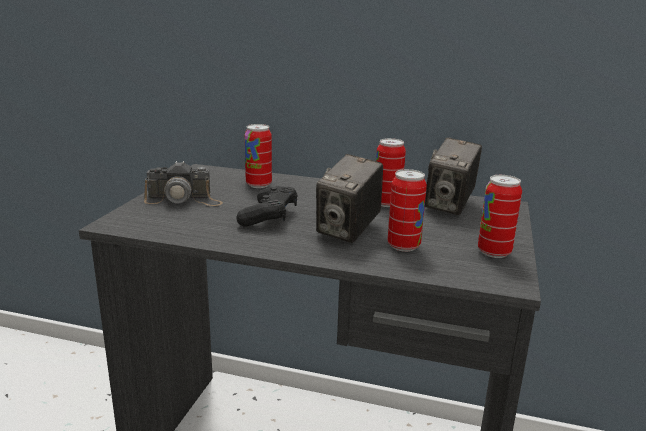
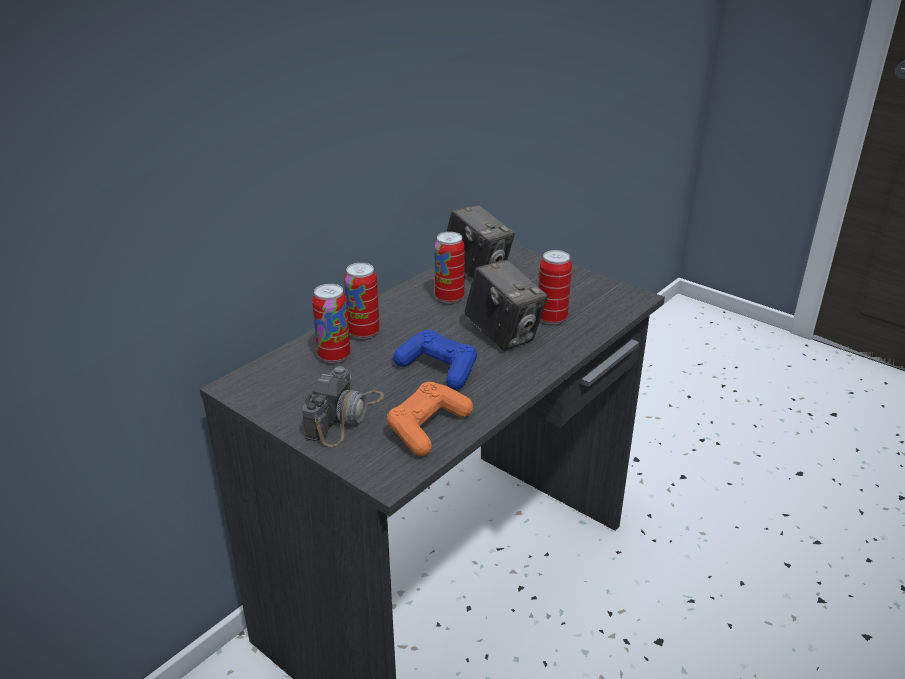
camera: 65 degrees left, 10 degrees up
(182, 225) = (427, 427): none -> orange game controller
(269, 216) = (438, 369): black game controller -> blue game controller
(494, 252) = (584, 285): can -> can (364, 332)

